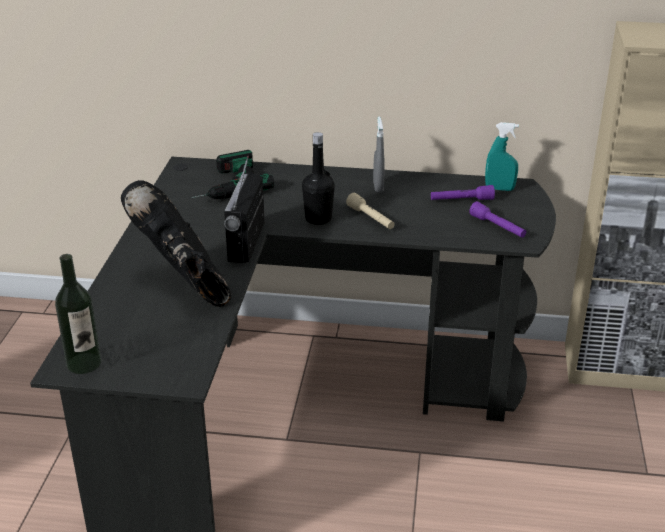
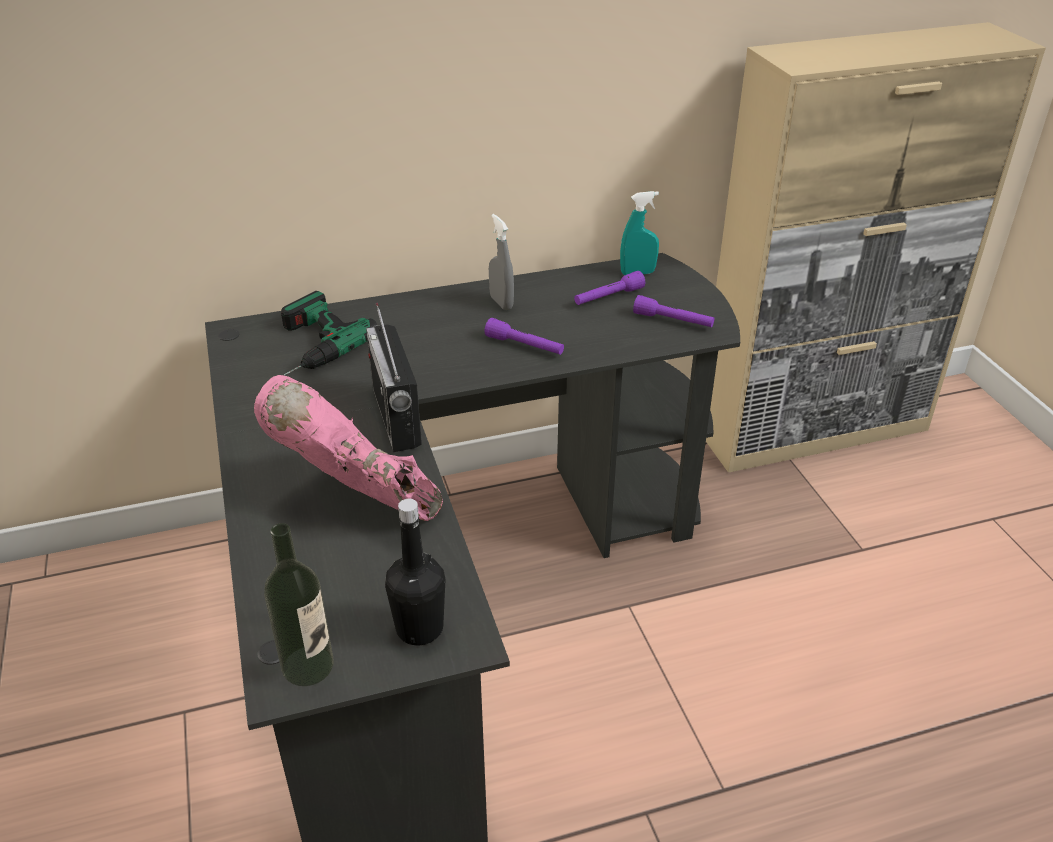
camera: 25 degrees left, 5 degrees up
(184, 284) = (359, 500): black boot -> pink boot
(318, 219) = (462, 362): black bottle -> black bottle (419, 628)
(371, 218) = (524, 346): beige flashlight -> purple flashlight

